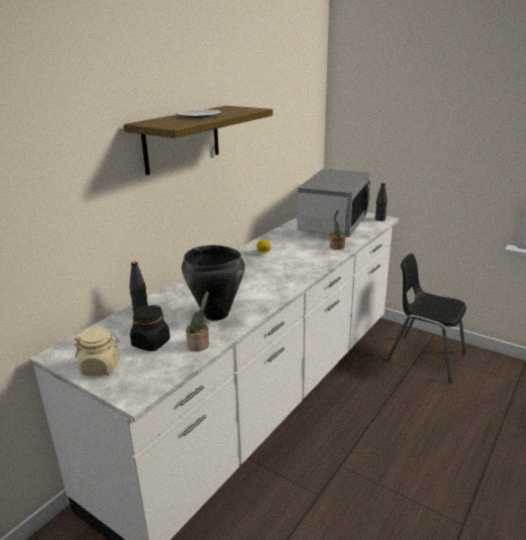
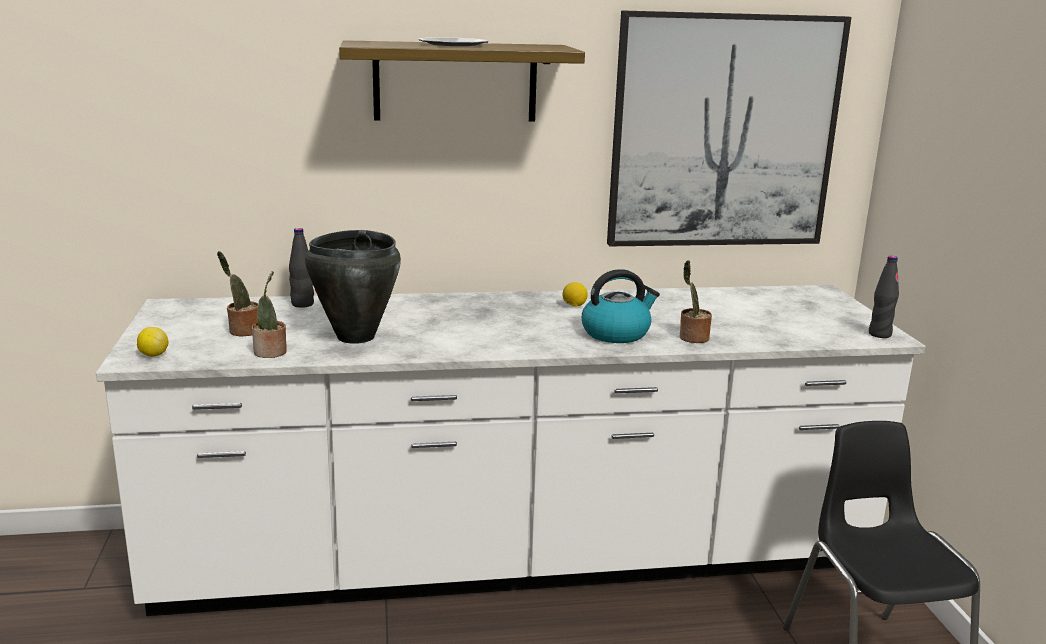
camera: 45 degrees right, 5 degrees down
(101, 367) = (165, 329): beige jar -> none
(139, 385) = (153, 355): none -> lemon
(151, 343) = (242, 331): black jar -> potted plant
(283, 140) = (723, 132): none -> picture
(309, 257) = (616, 333): none -> kettle
(333, 223) = (775, 312): microwave -> none

